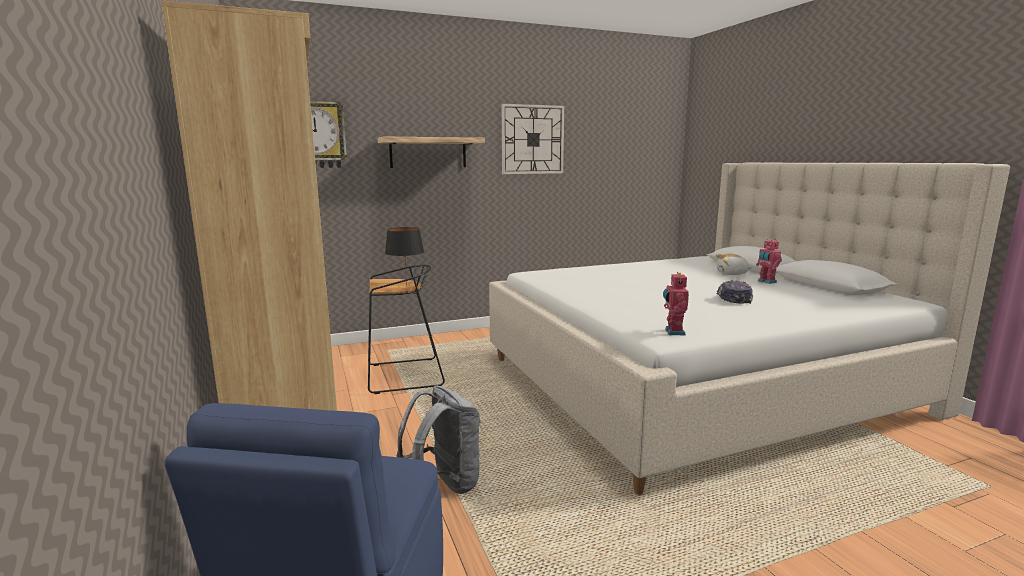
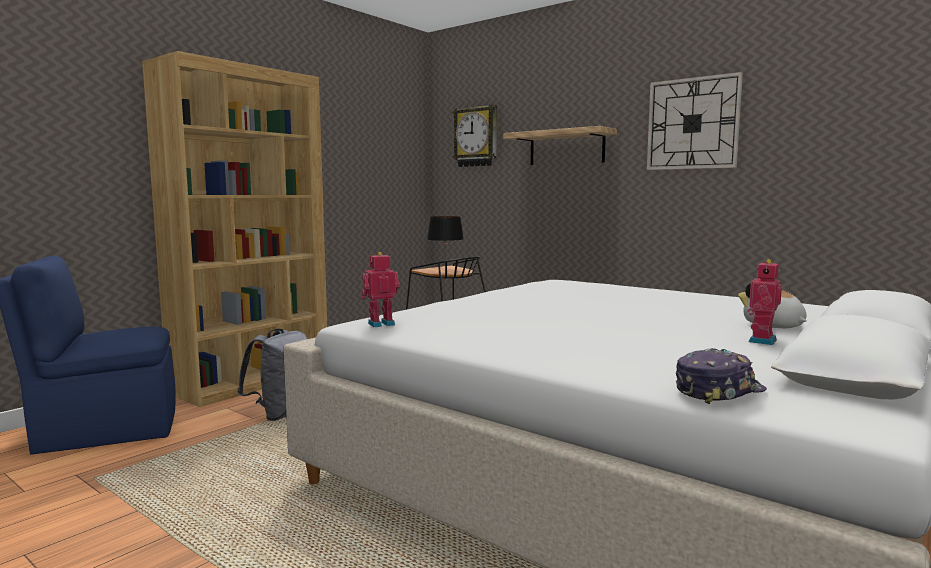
camera: 60 degrees right, 5 degrees down
(733, 299) = (584, 332): cap -> cap (718, 391)

